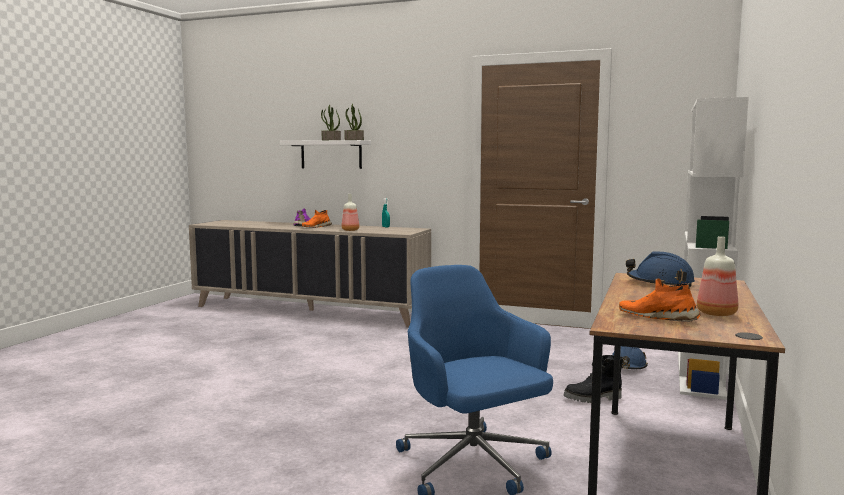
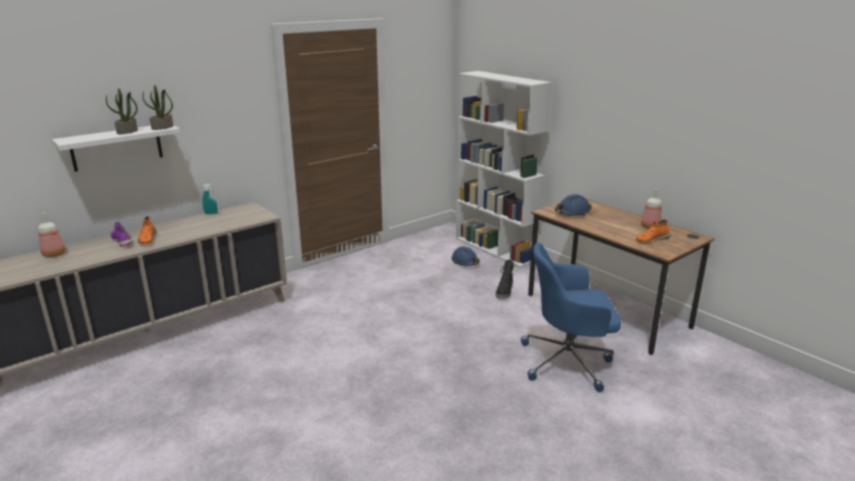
camera: 60 degrees left, 15 degrees up
(351, 230) = (205, 230): bottle -> bottle (55, 254)

